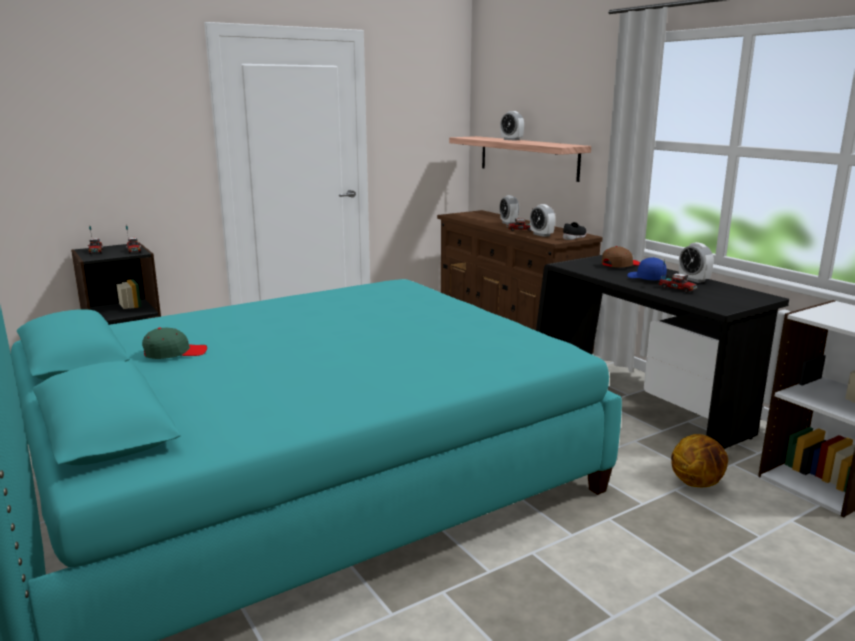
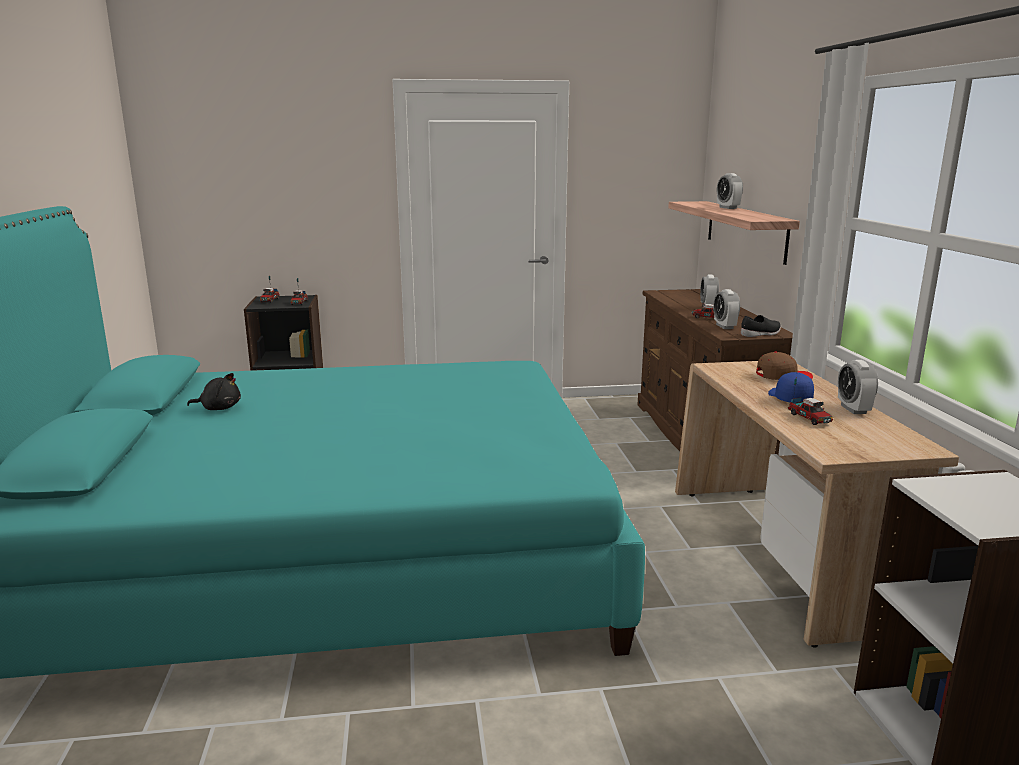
camera: 25 degrees right, 0 degrees up
(175, 353) = (219, 408): green cap -> black plush toy
(637, 403) = (777, 555): black desk -> beige desk
(697, 483) = (756, 677): basketball -> none

